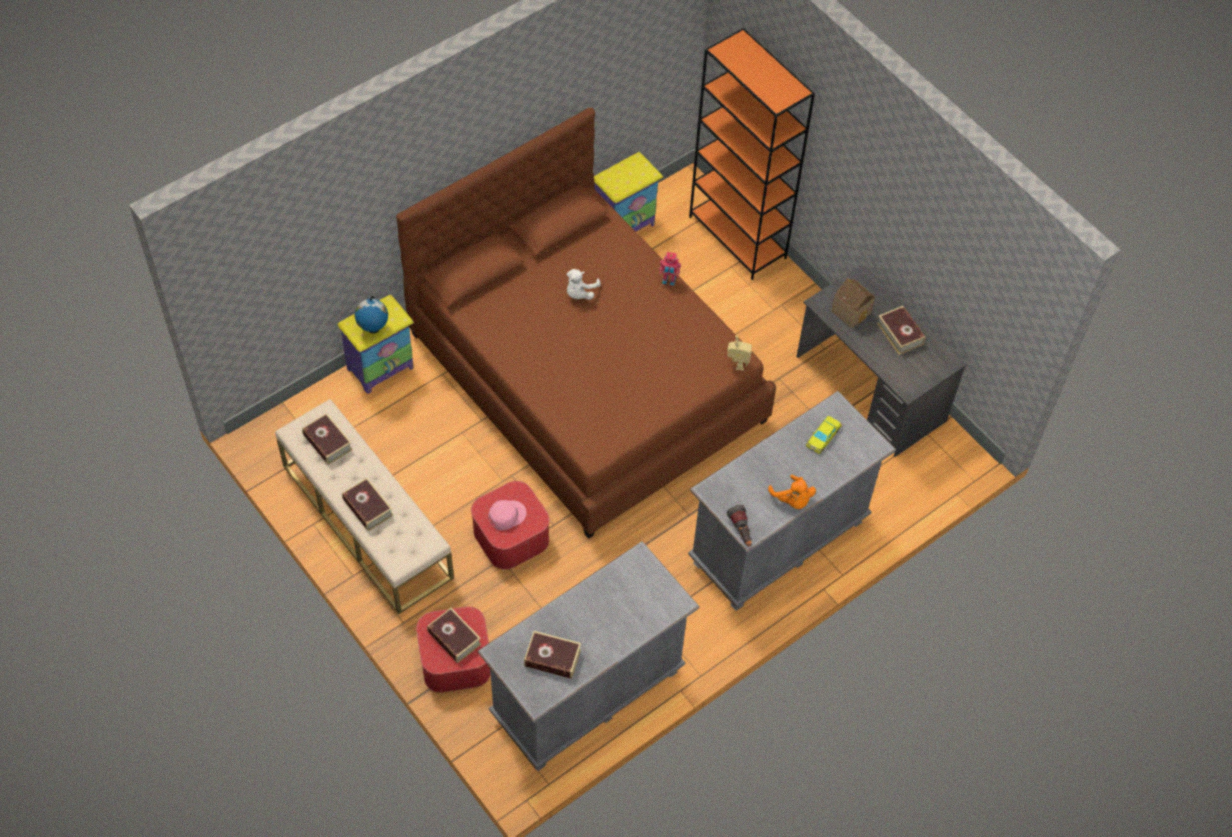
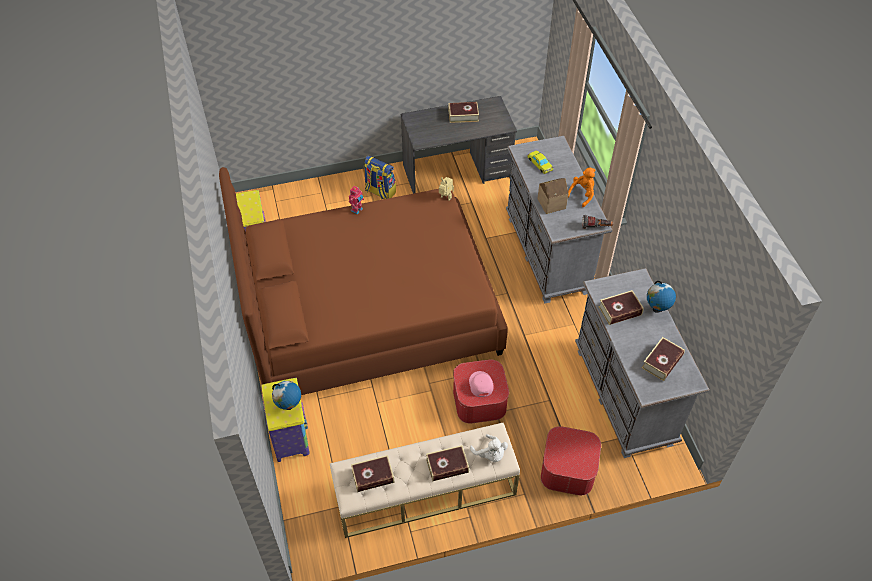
camera: 65 degrees left, 5 degrees down
(454, 638) = (571, 451): book -> book (620, 311)
(580, 293) = (338, 261): white plush toy -> white plush toy (490, 454)
(634, 634) = (656, 309): none -> globe
(738, 237) = (304, 192): orange bookcase -> none
(784, 316) = (380, 192): none -> backpack
(792, 500) = (582, 194): orange plush toy -> orange plush toy turned 45 degrees counterclockwise
(852, 311) = (434, 130): toy house -> toy house (550, 202)

